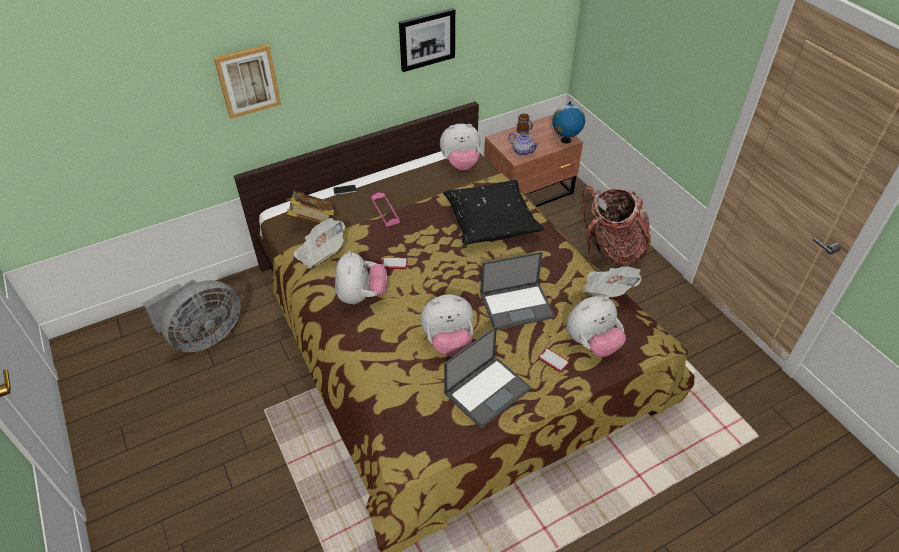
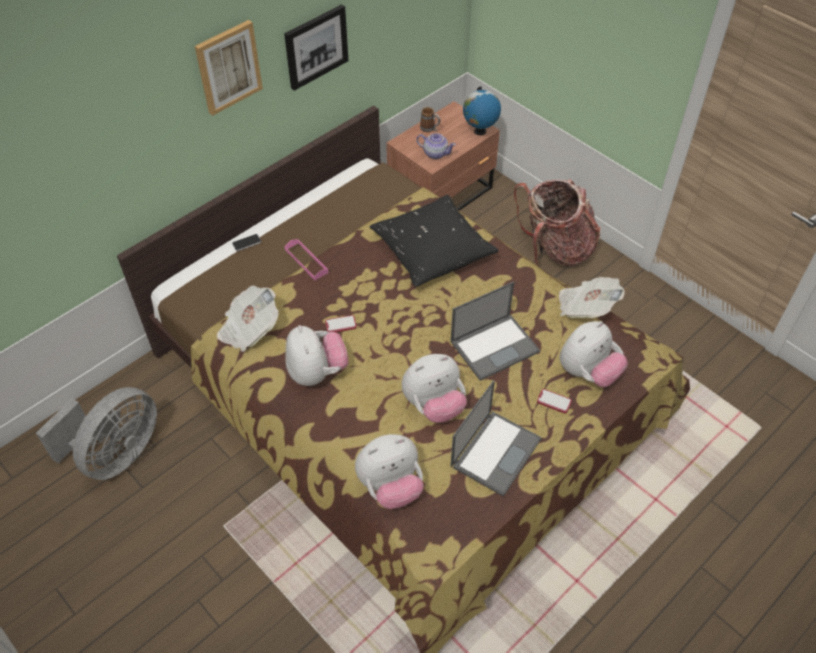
camera: 15 degrees left, 5 degrees up
(248, 80) = (122, 140): picture -> picture (228, 67)
(312, 222) = (223, 291): book -> none
(460, 164) = (372, 184): plush toy -> plush toy (390, 486)

